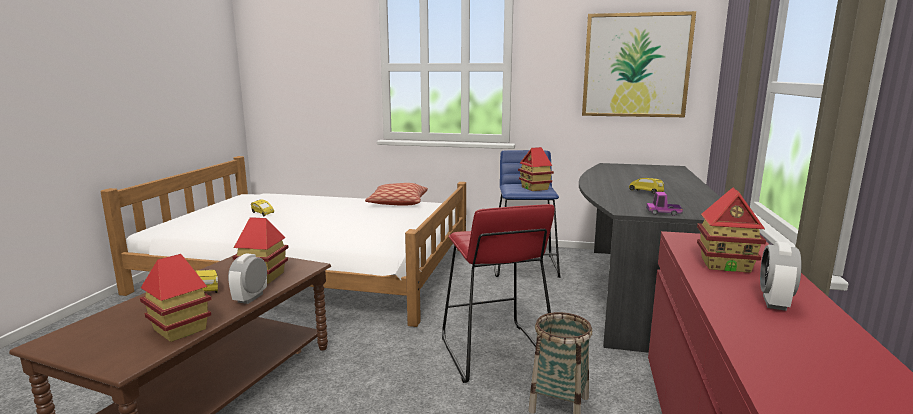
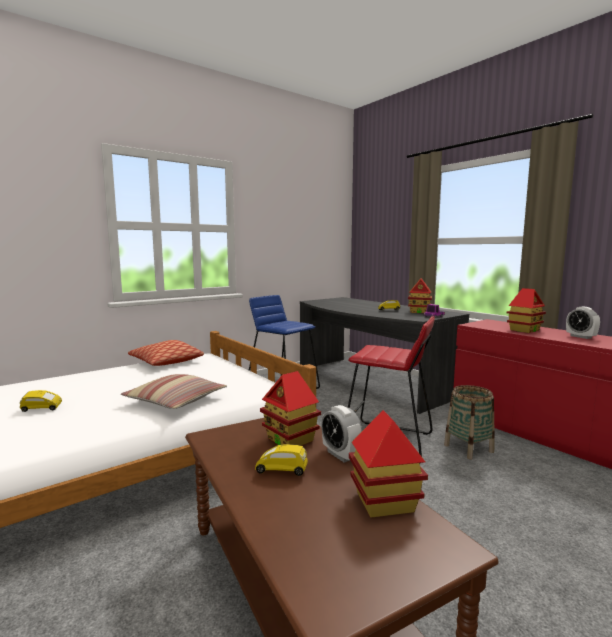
camera: 50 degrees left, 5 degrees down
(320, 232) = (176, 401): none -> pillow
(535, 188) = (292, 323): toy house -> toy house (419, 312)
(636, 65) = (312, 230): picture -> none

